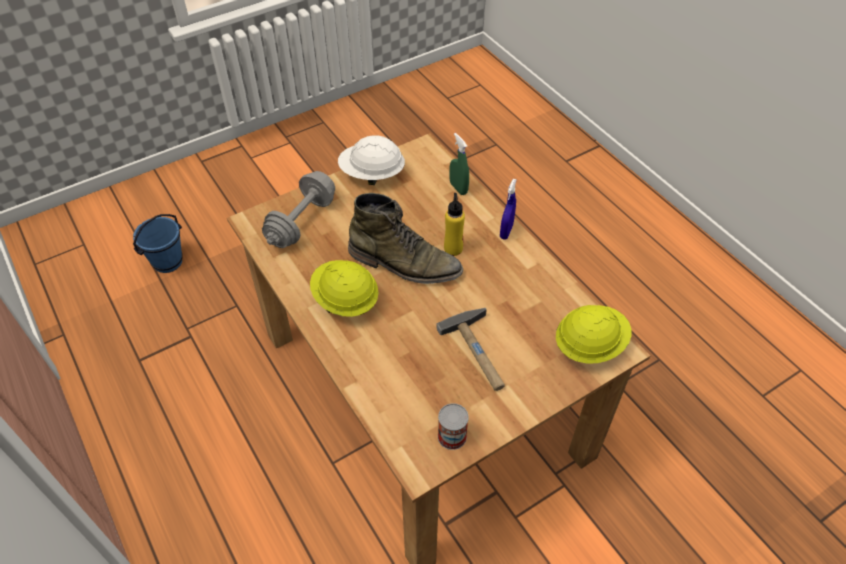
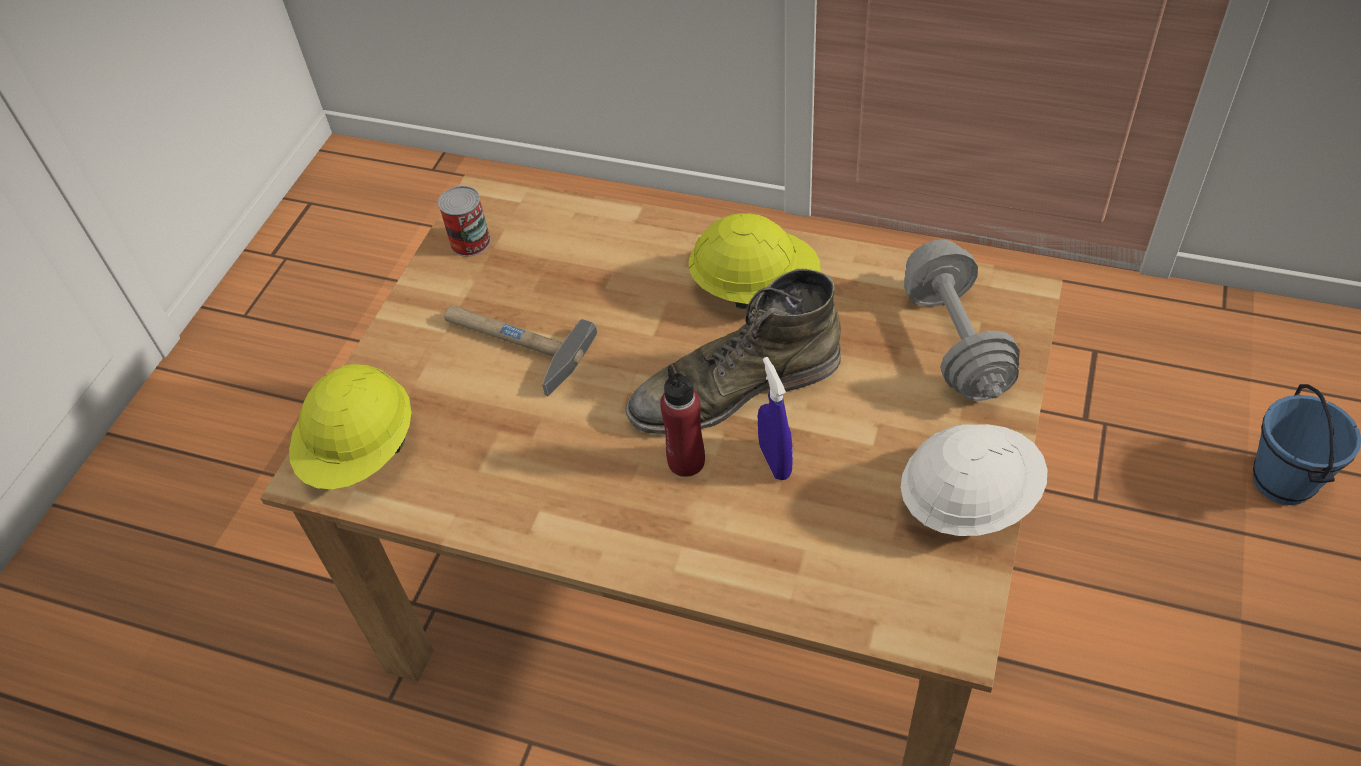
camera: 145 degrees right, 0 degrees up
(453, 248) = (686, 461): yellow bottle -> red bottle
(458, 188) = (793, 585): green spray bottle -> none
(506, 231) = (629, 555): blue spray bottle -> blue spray bottle (775, 461)

